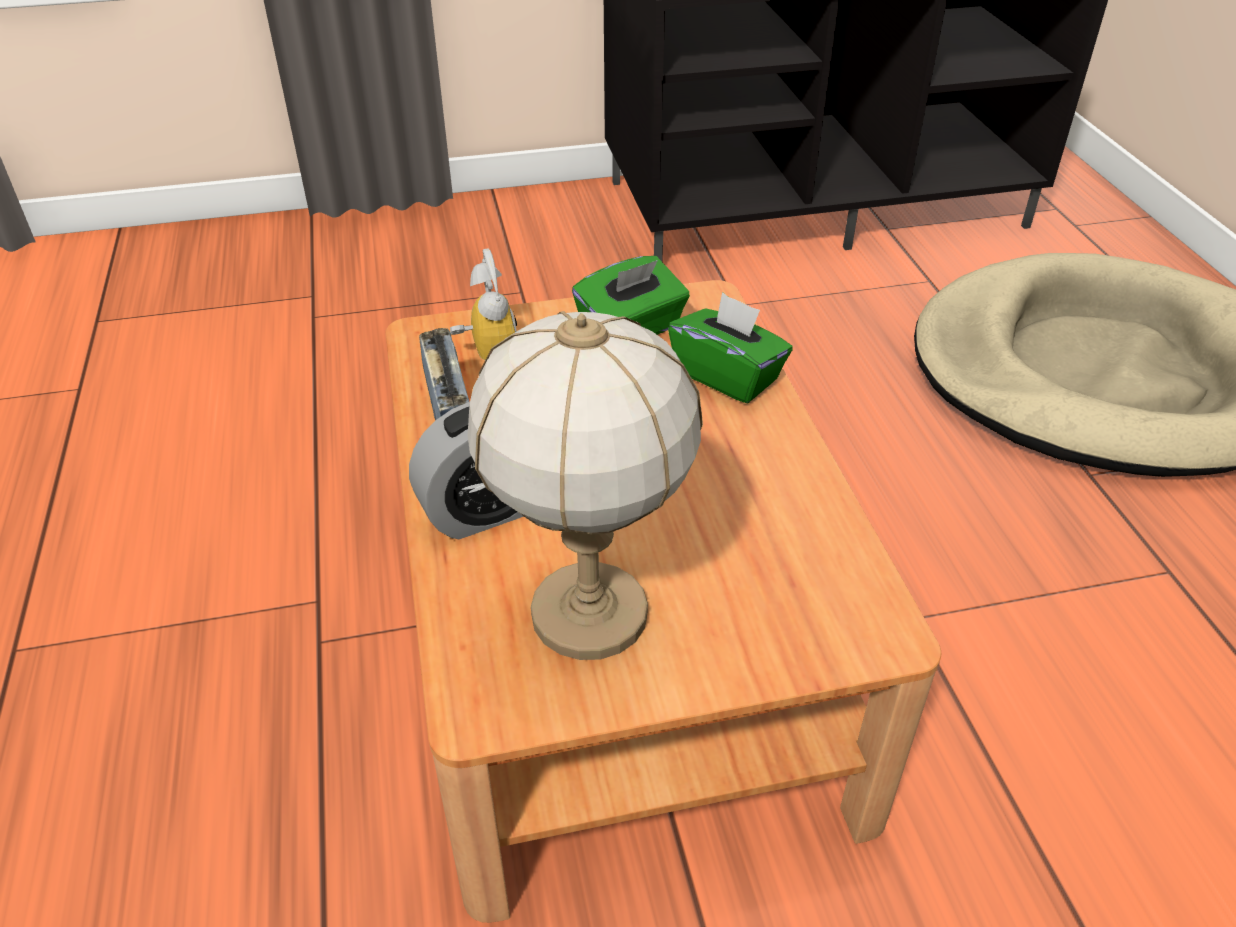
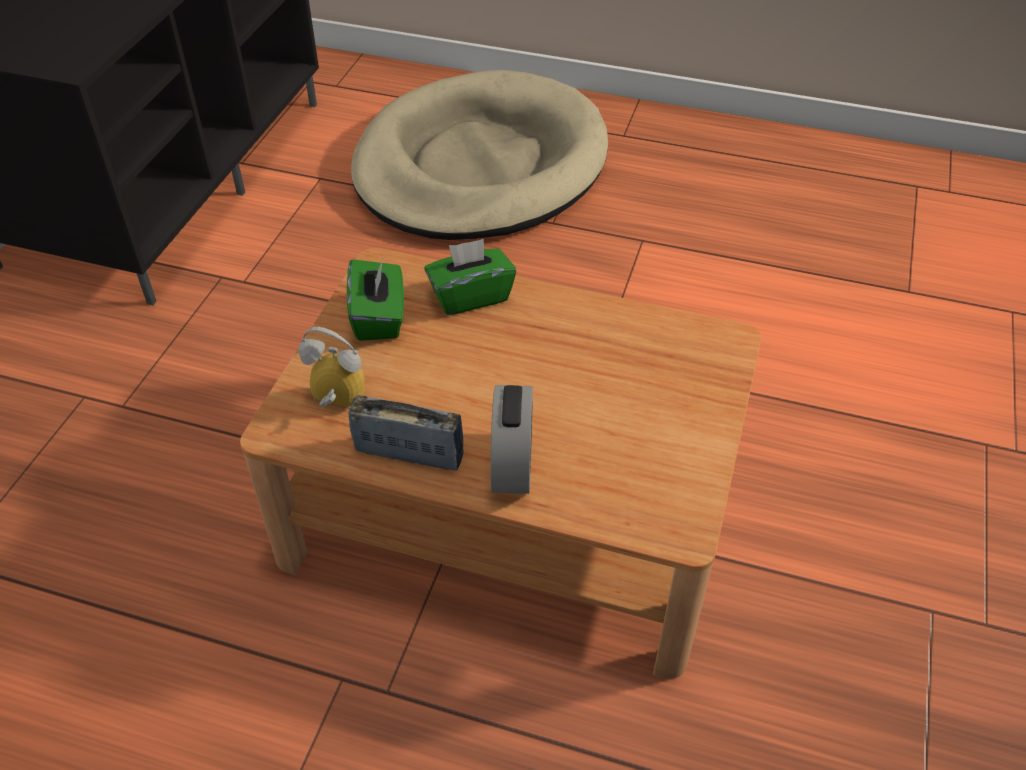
camera: 60 degrees left, 5 degrees up
(588, 613) = (637, 452): table lamp -> none

